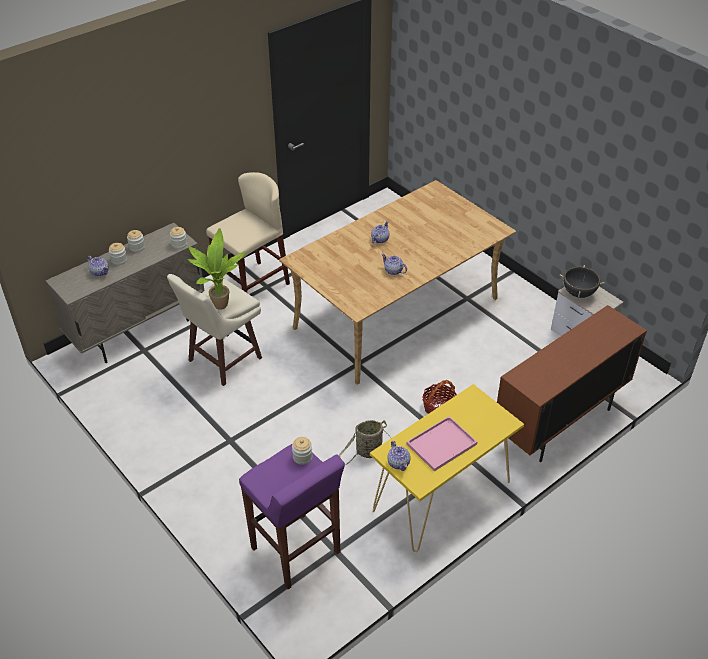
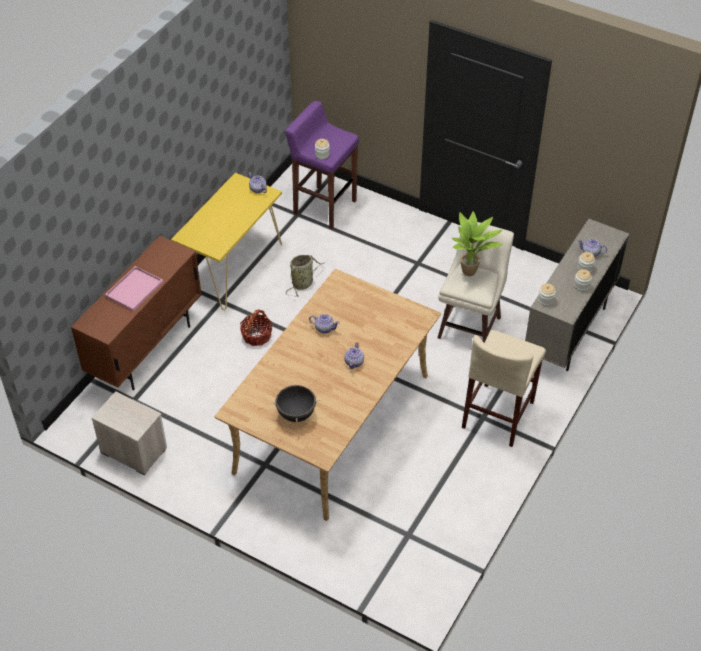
camera: 160 degrees right, 5 degrees up
(442, 443) = (230, 209): pink tray -> pink tray (134, 290)
(578, 293) = (139, 415): black cooking pot -> black cooking pot (296, 414)

